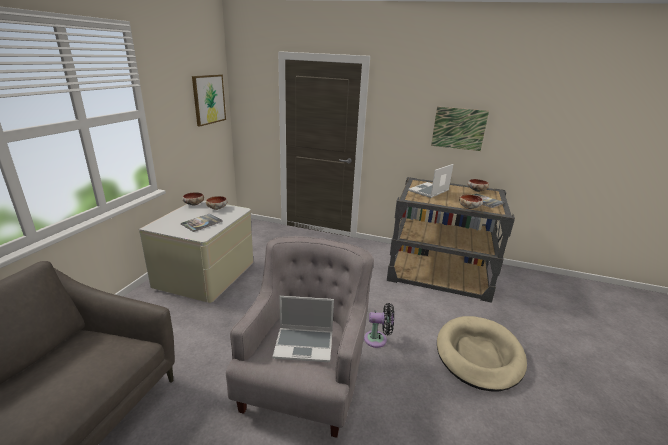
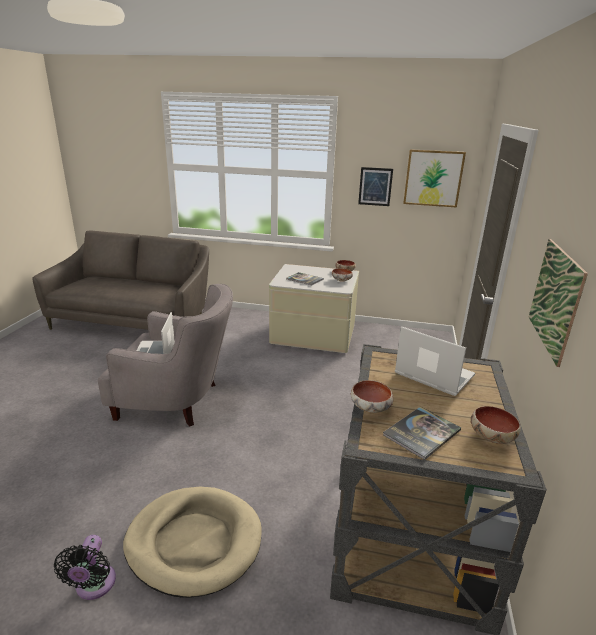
camera: 85 degrees right, 0 degrees up
(177, 116) = (375, 186): none -> picture
(378, 339) = (225, 445): black fan -> black fan (94, 586)

